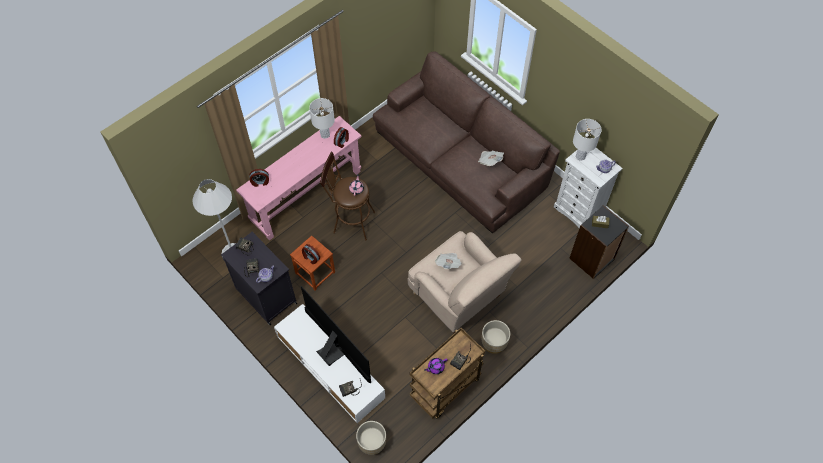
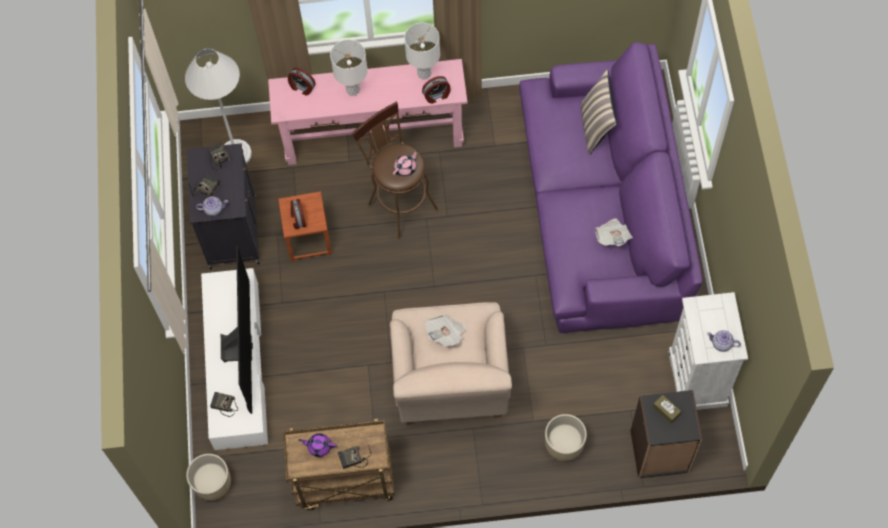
camera: 40 degrees right, 5 degrees up
(434, 113) = (596, 127): none -> pillow
(461, 158) = (602, 209): brown sofa -> purple sofa
(494, 343) = (445, 470): beige planter -> beige planter (563, 446)
(580, 156) = (705, 307): white table lamp -> white table lamp (353, 90)

